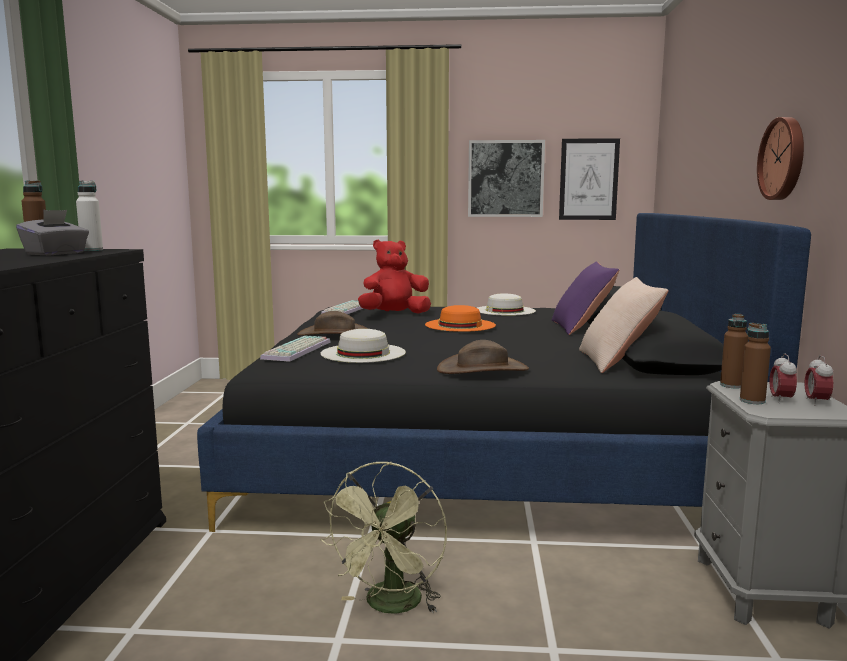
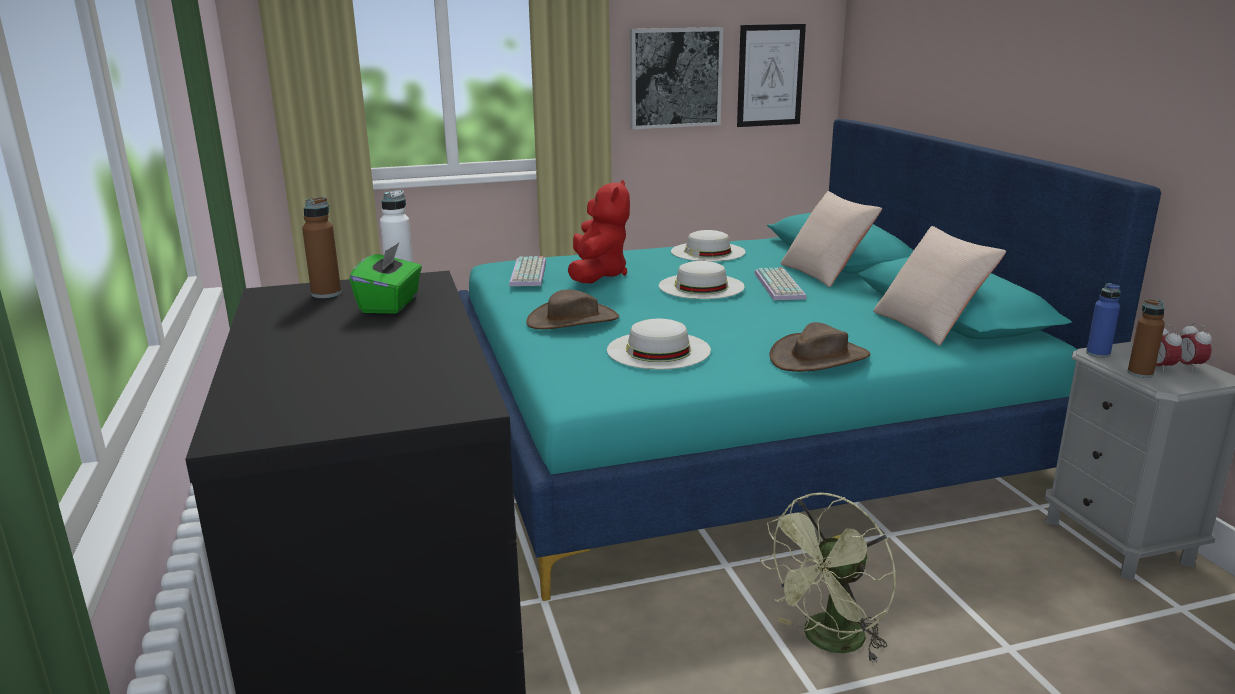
camera: 20 degrees left, 10 degrees up
(56, 254) = (391, 304): grey tissue box -> green tissue box
(298, 350) = (575, 356): keyboard -> keyboard (781, 286)
(390, 606) = (828, 642): green fan -> green fan turned 45 degrees clockwise
(394, 314) = (597, 275): red plush toy -> red plush toy turned 135 degrees clockwise
(460, 325) = (701, 286): orange hat -> white hat
(480, 446) = (731, 424): black bed -> turquoise bed
(581, 327) = (826, 272): purple pillow -> beige pillow
(731, 385) = (1098, 354): brown bottle -> blue bottle
(784, 159) = (1104, 100): wall clock -> none

